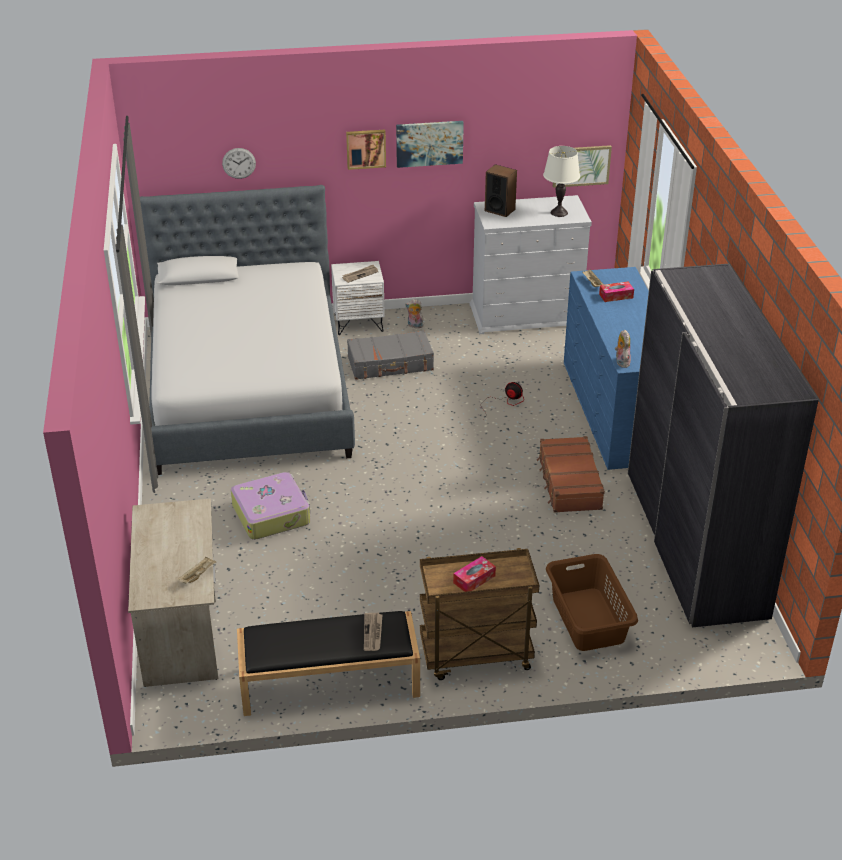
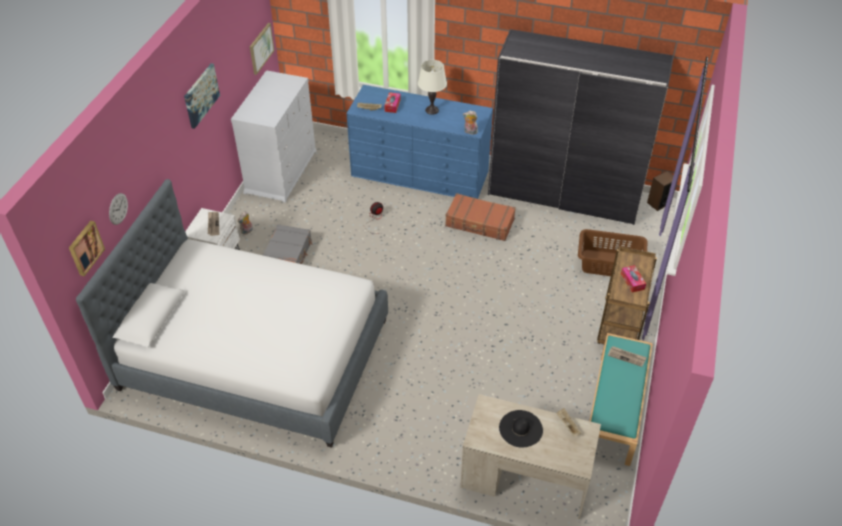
camera: 65 degrees left, 10 degrees up
(175, 541) = (521, 428): none -> black hat
(272, 514) = (424, 387): suitcase -> none
(328, 682) = (615, 409): black bench -> turquoise bench
(366, 148) = (175, 129): picture -> picture (85, 248)
(499, 210) = (254, 111): speaker -> speaker (658, 203)
(559, 212) = (283, 86): white table lamp -> white table lamp (432, 110)

